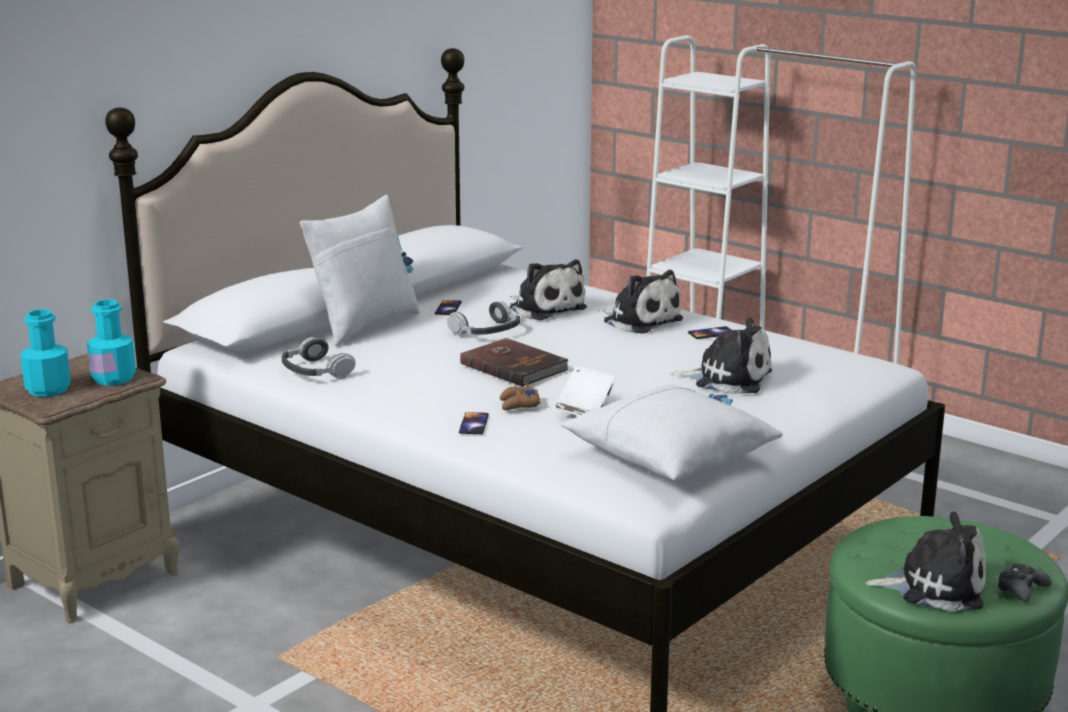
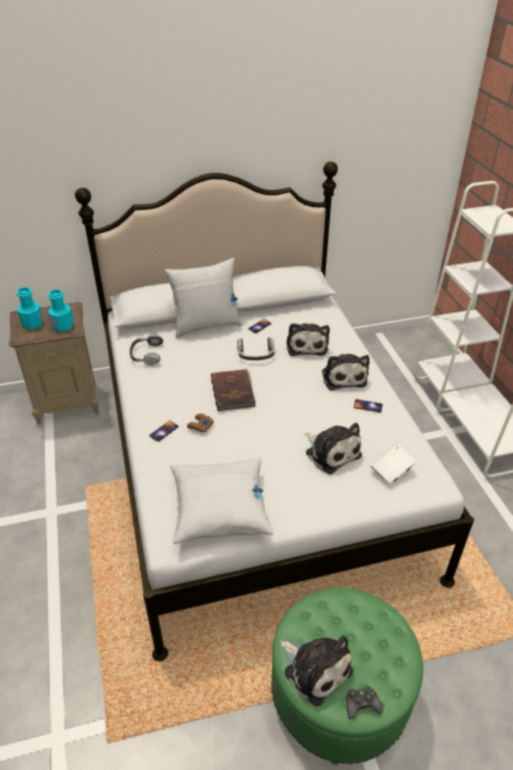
camera: 35 degrees right, 20 degrees up
(585, 408) = (224, 446): white book -> white book (392, 471)

